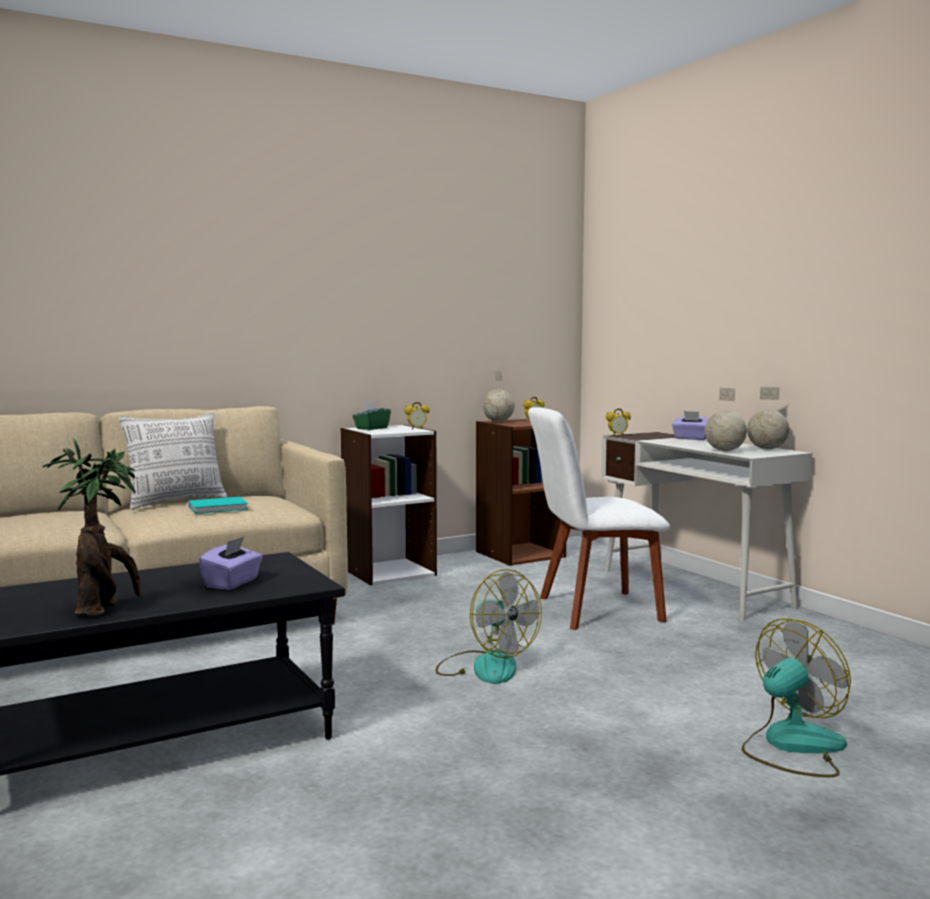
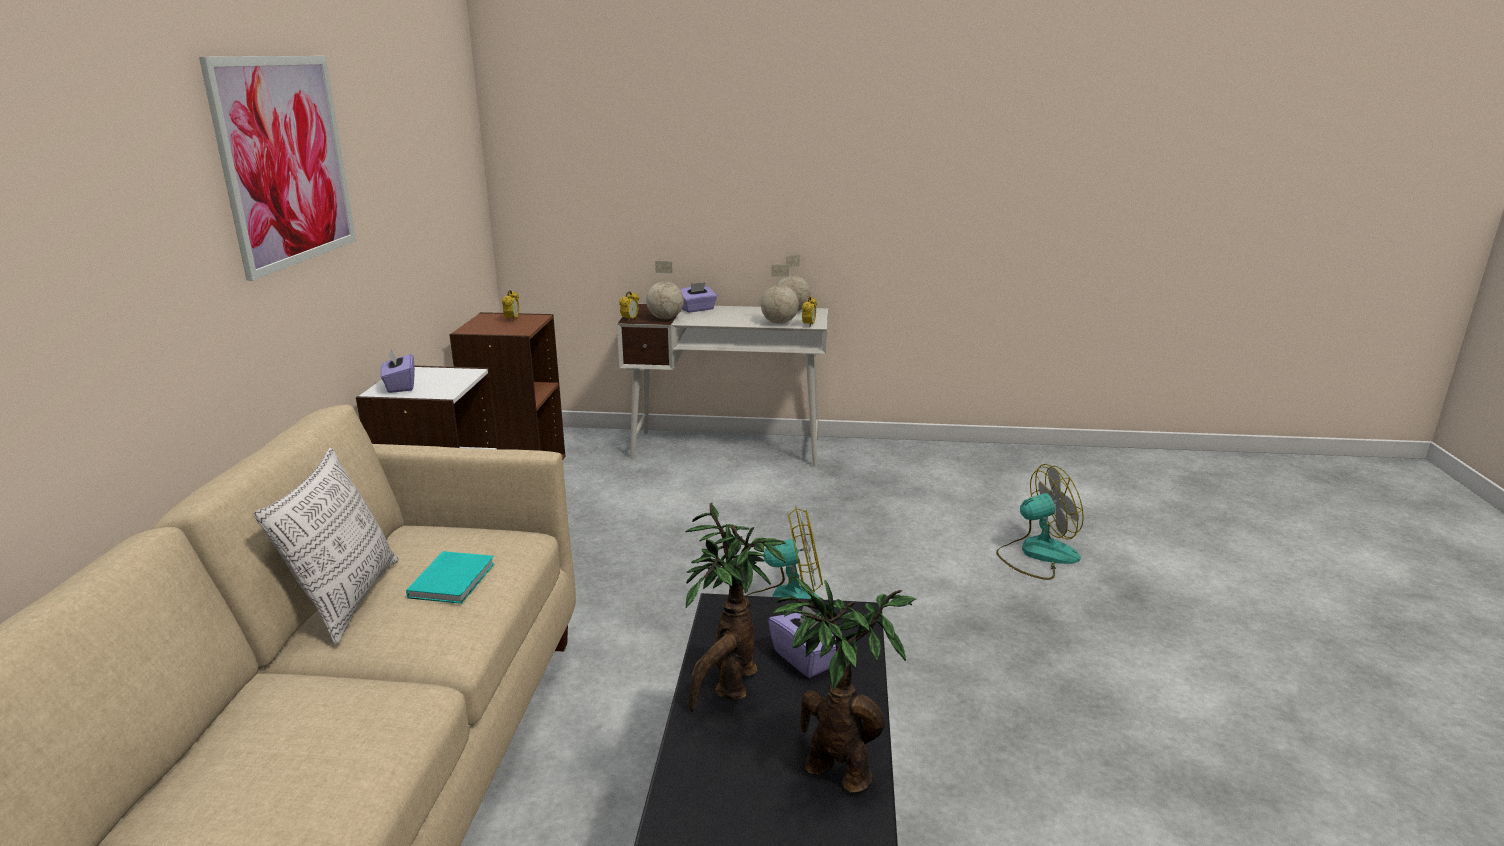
camera: 55 degrees left, 15 degrees up
(175, 575) = (729, 687): none -> potted plant
(313, 262) = (285, 161): none -> picture
(371, 428) = (400, 386): green tissue box -> purple tissue box
(416, 429) = (459, 371): alarm clock -> alarm clock (809, 325)
(498, 421) = (478, 329): globe -> globe (665, 318)
(593, 610) = (718, 505): white chair -> none
(792, 746) = (1037, 554): fan -> fan turned 75 degrees clockwise

